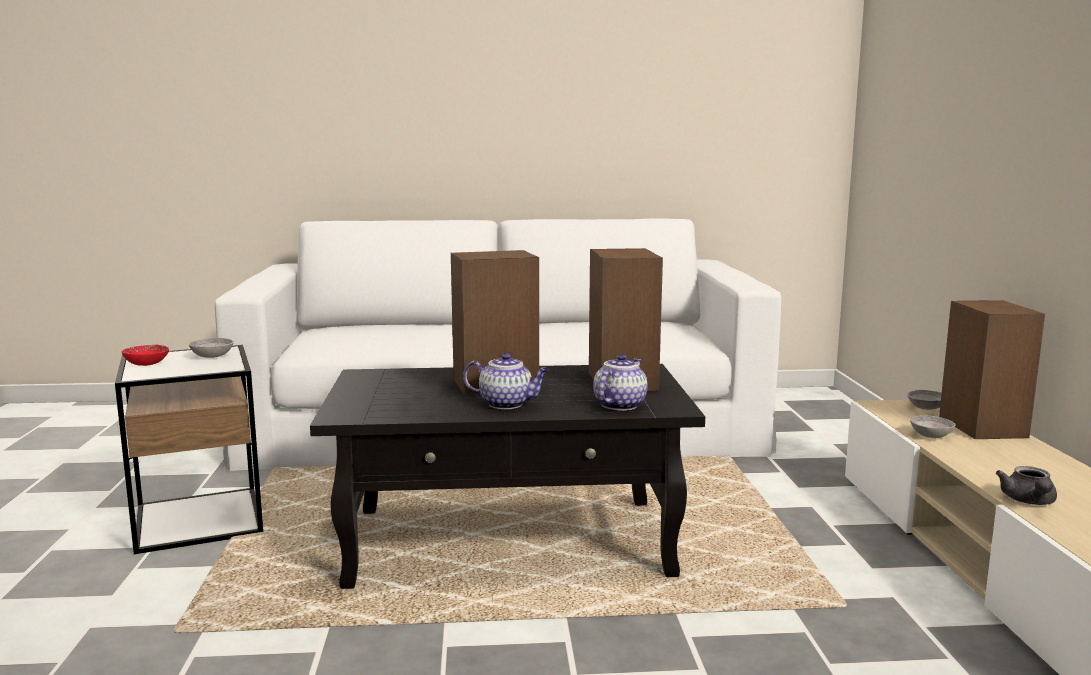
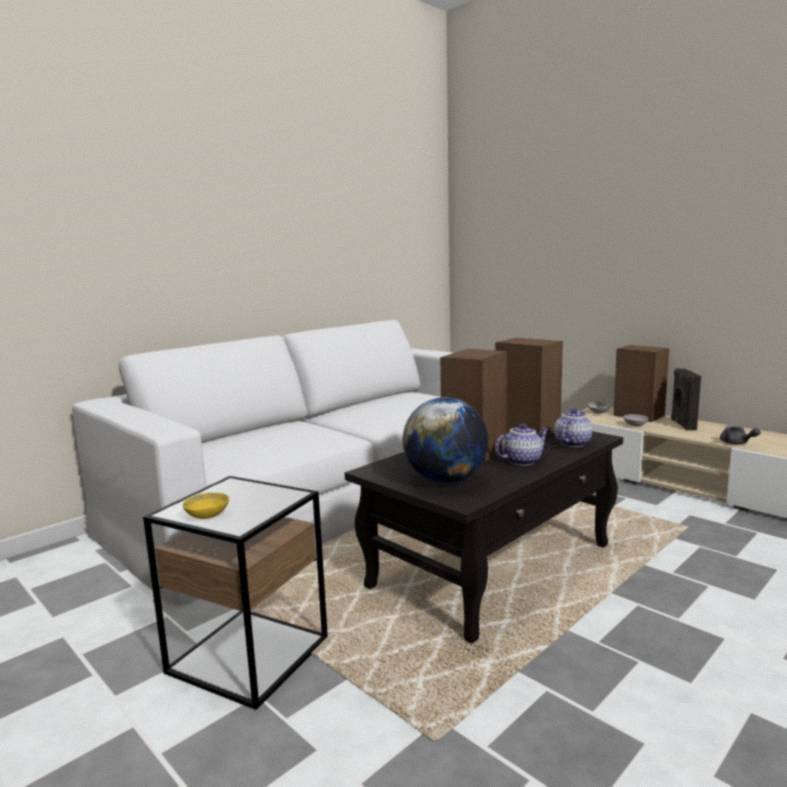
camera: 40 degrees left, 0 degrees up
(147, 364) = (207, 515): red bowl -> yellow bowl
(212, 356) = (243, 491): grey bowl -> none
(387, 397) = (445, 480): none -> globe
(619, 405) = (572, 443): teapot -> teapot turned 45 degrees clockwise
(1017, 456) = (682, 425): none -> black speaker

